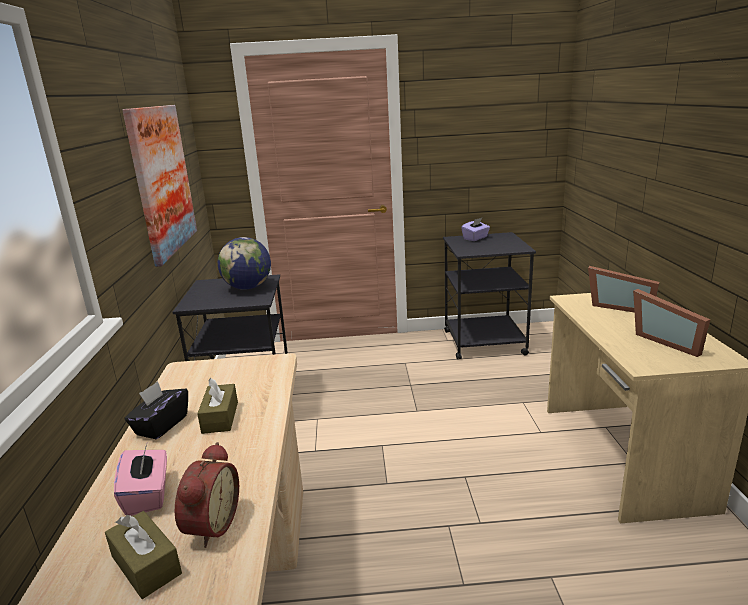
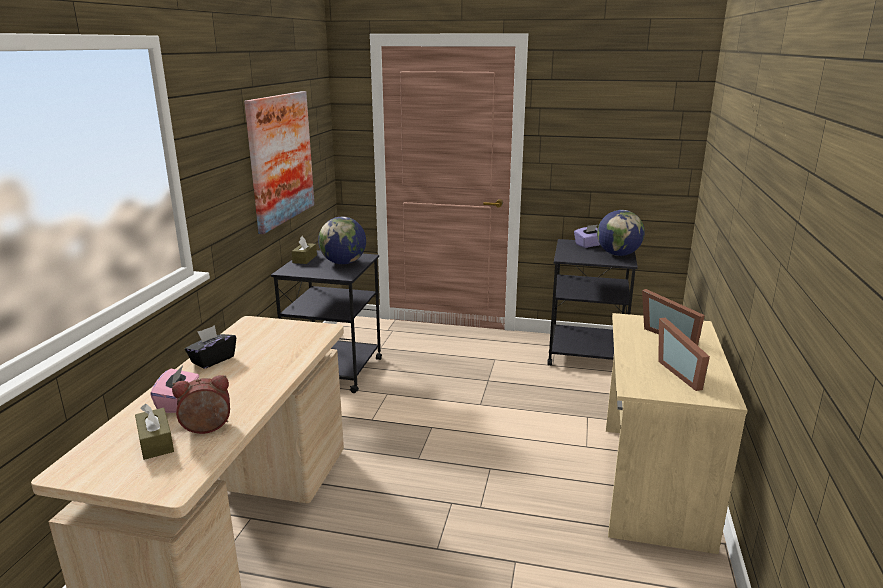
camera: 15 degrees right, 0 degrees up
(210, 525) = (206, 429): alarm clock -> alarm clock turned 135 degrees counterclockwise
(220, 417) = (256, 362): brown tissue box -> brown tissue box (304, 259)
(509, 243) = (618, 254): none -> globe

